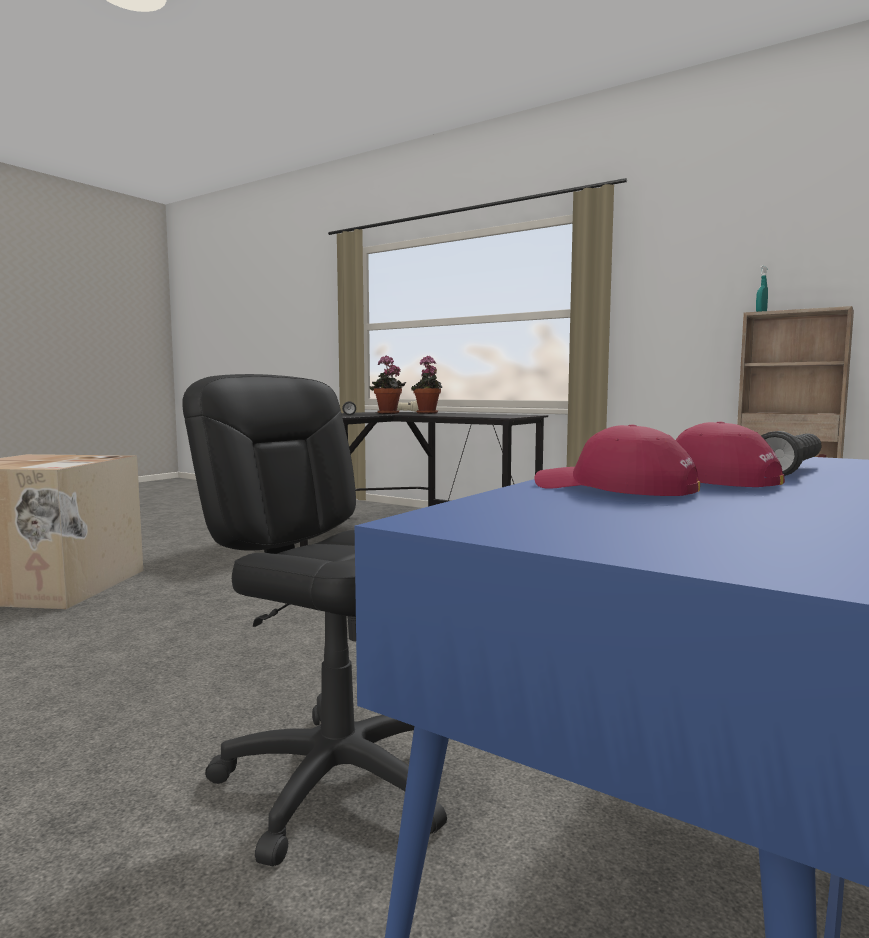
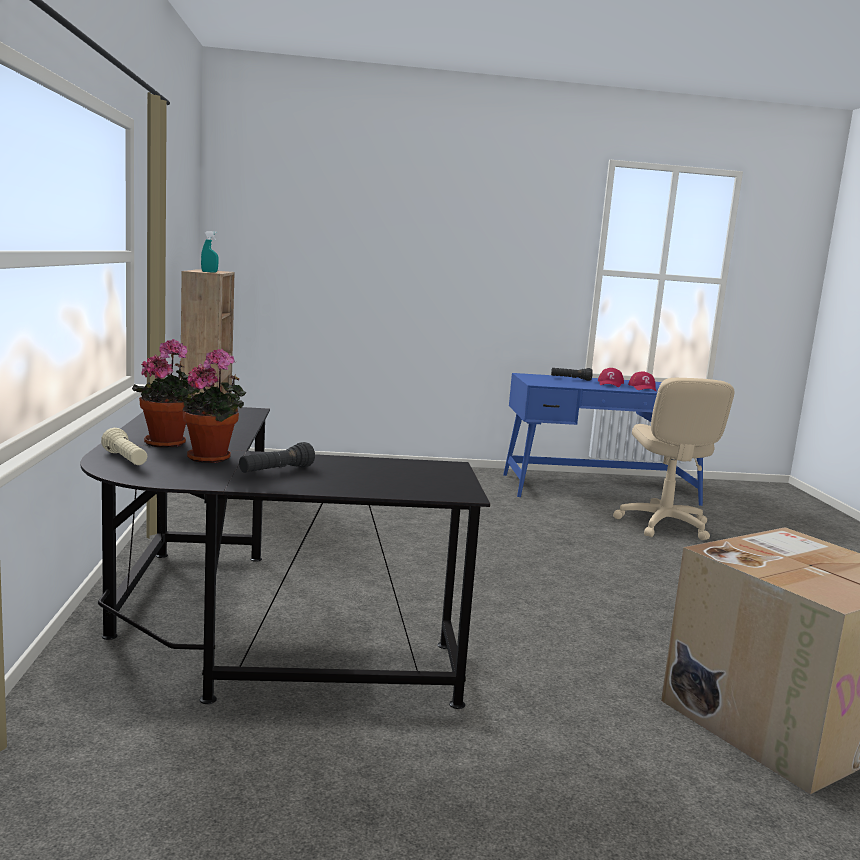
camera: 130 degrees left, 5 degrees up
(338, 779) = (663, 525): black office chair -> beige office chair

